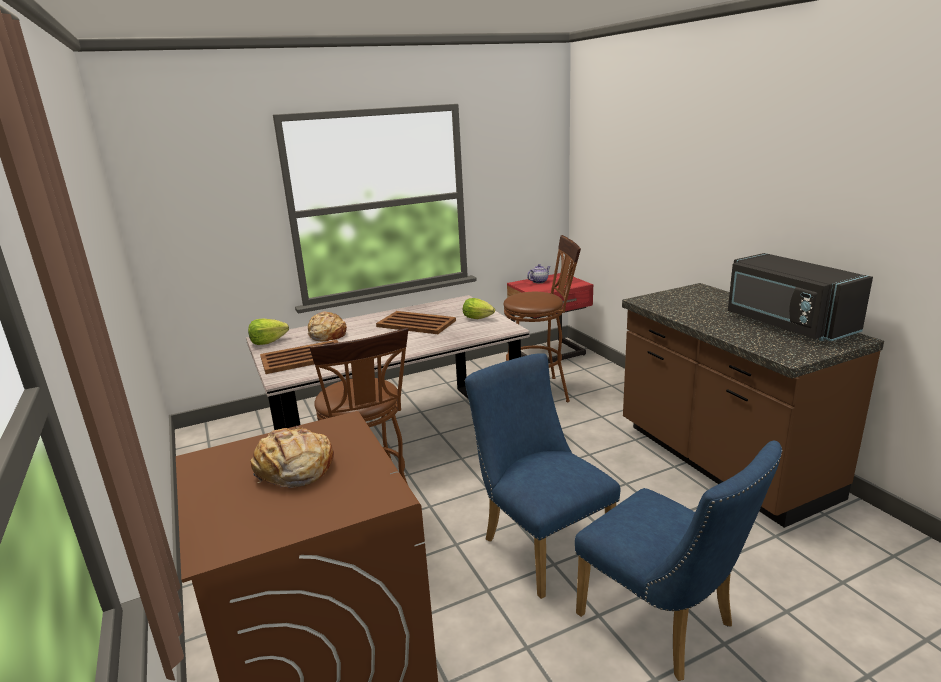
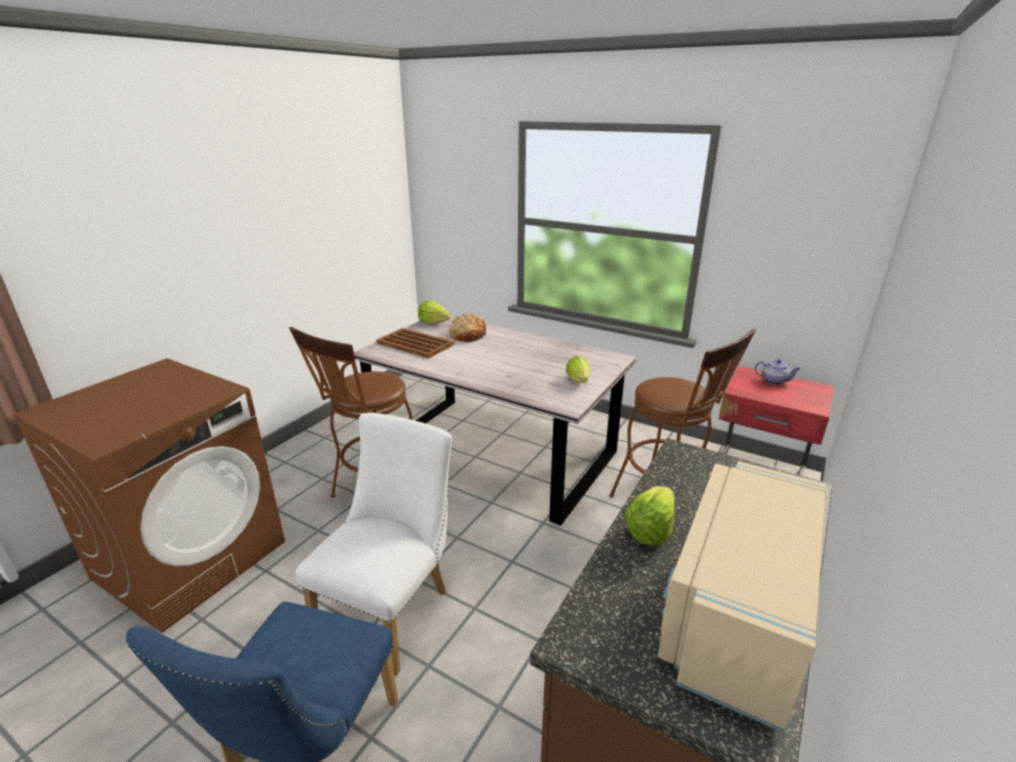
camera: 55 degrees right, 5 degrees up
(293, 469) = (146, 398): bread -> none
(415, 323) = (530, 358): brown tray -> none
(540, 544) = (391, 609): blue chair -> white chair
(711, 323) = (650, 530): none -> lettuce
(786, 324) = (733, 615): black microwave -> beige microwave

